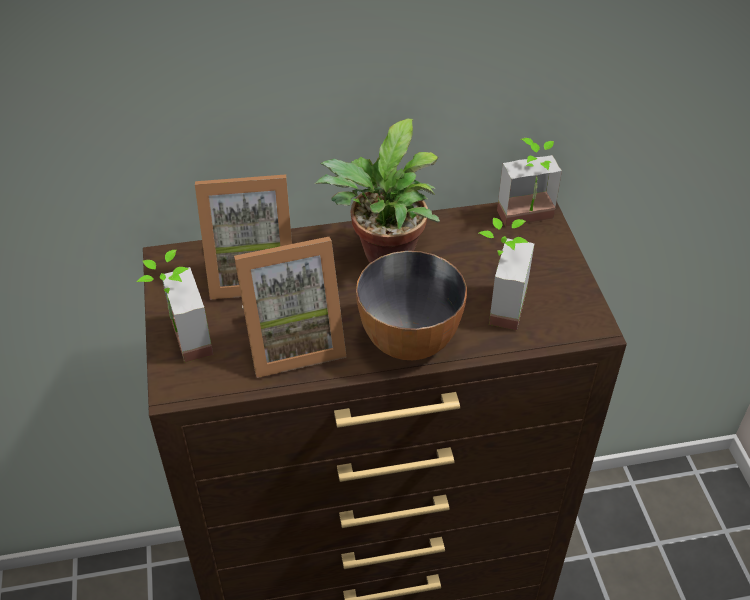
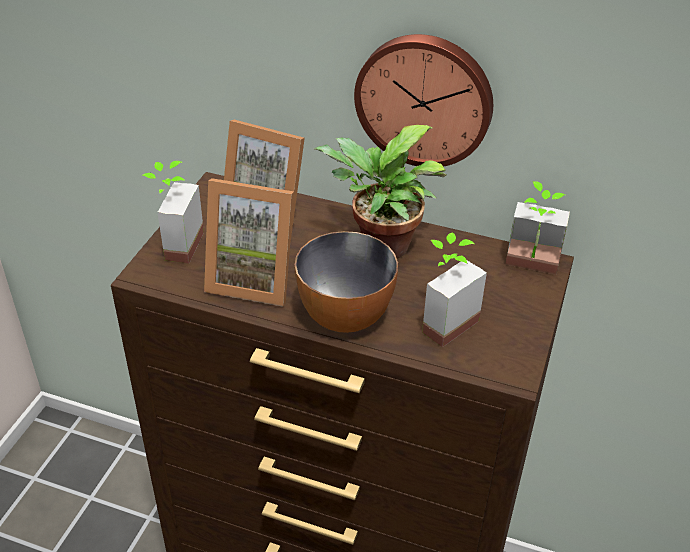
camera: 30 degrees right, 5 degrees down
(387, 91) = (425, 99): none -> wall clock

